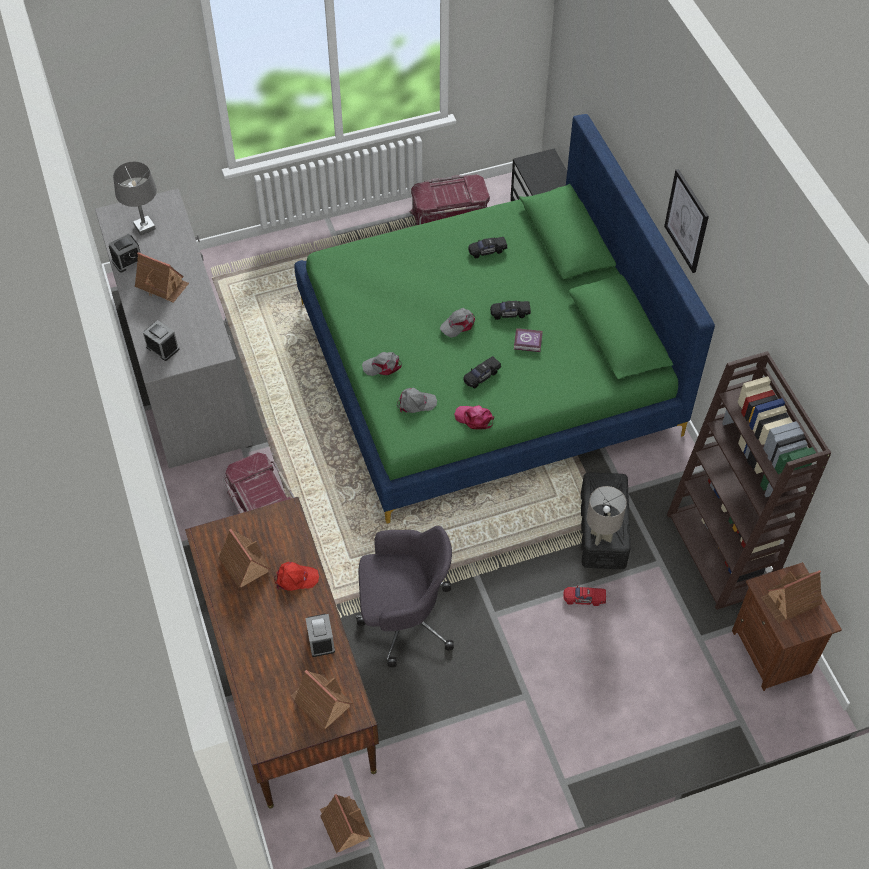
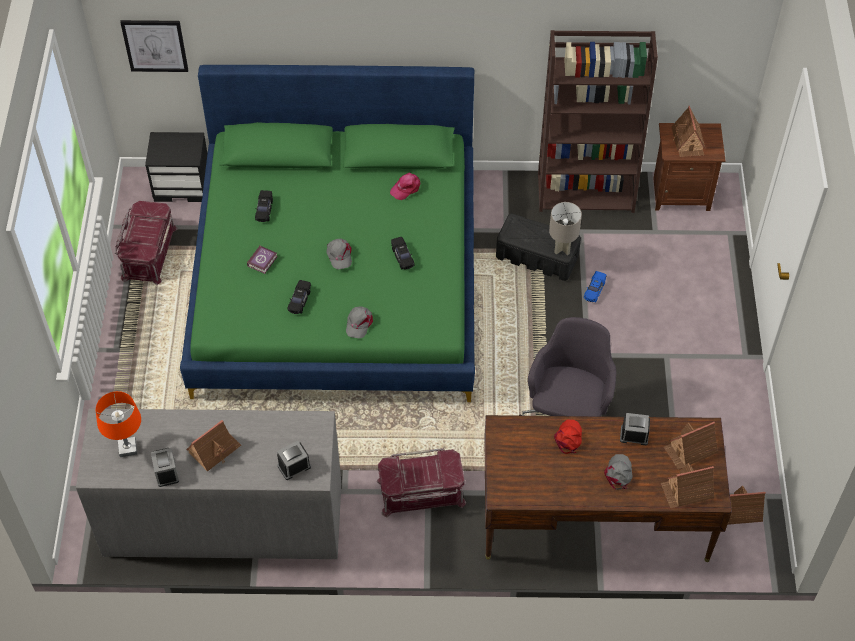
camera: 70 degrees left, 0 degrees up
(144, 227) = (128, 448): grey table lamp -> orange table lamp
(243, 563) = (539, 472): toy house -> toy house (687, 490)
(416, 403) = (410, 311): grey cap -> grey cap (618, 473)
(474, 418) = (444, 275): pink cap -> pink cap (406, 188)
(510, 313) = (343, 216): black toy car -> black toy car (299, 301)
(528, 342) = (382, 214): book -> book (263, 261)
(584, 598) = (594, 290): red toy car -> blue toy car
(687, 221) = (395, 30): picture -> picture (155, 45)

